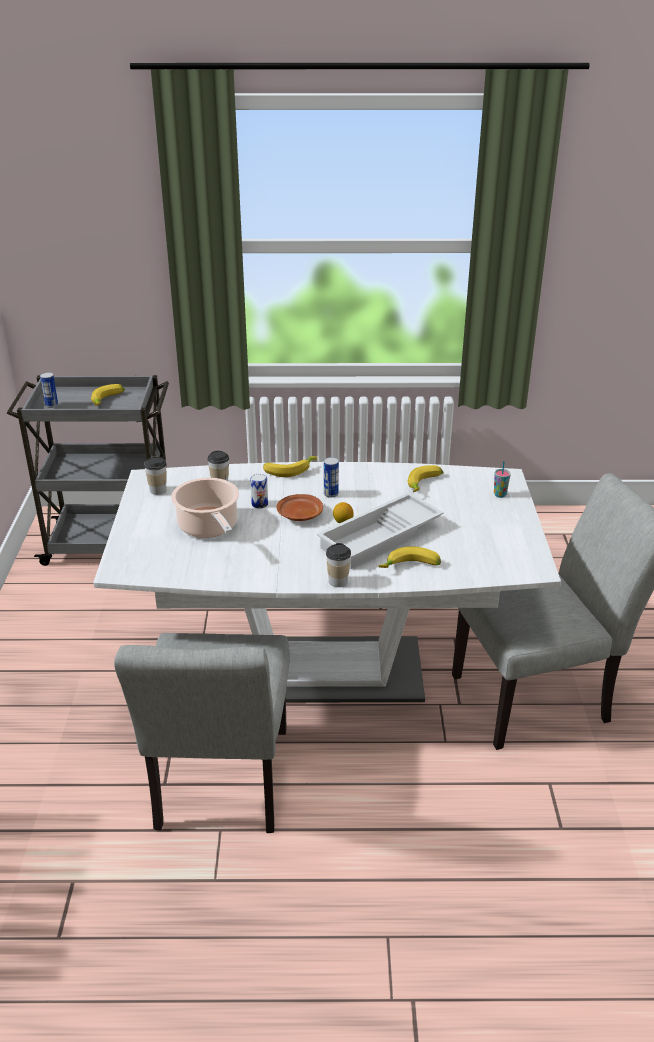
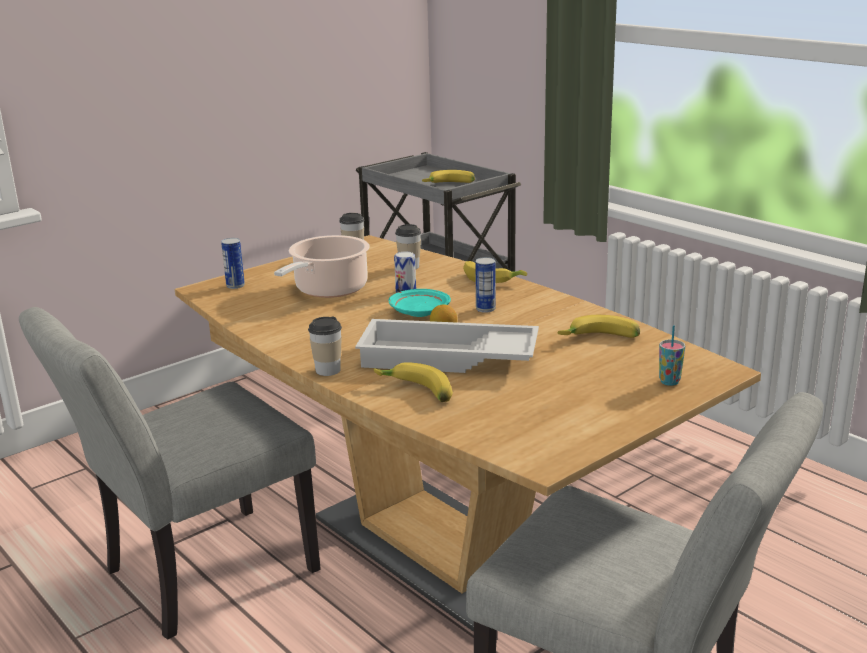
camera: 50 degrees right, 10 degrees down
(51, 405) = (402, 176): can -> can (235, 286)
(299, 515) = (419, 312): brown plate -> turquoise plate
(326, 670) = (439, 547): white dining table -> brown dining table

